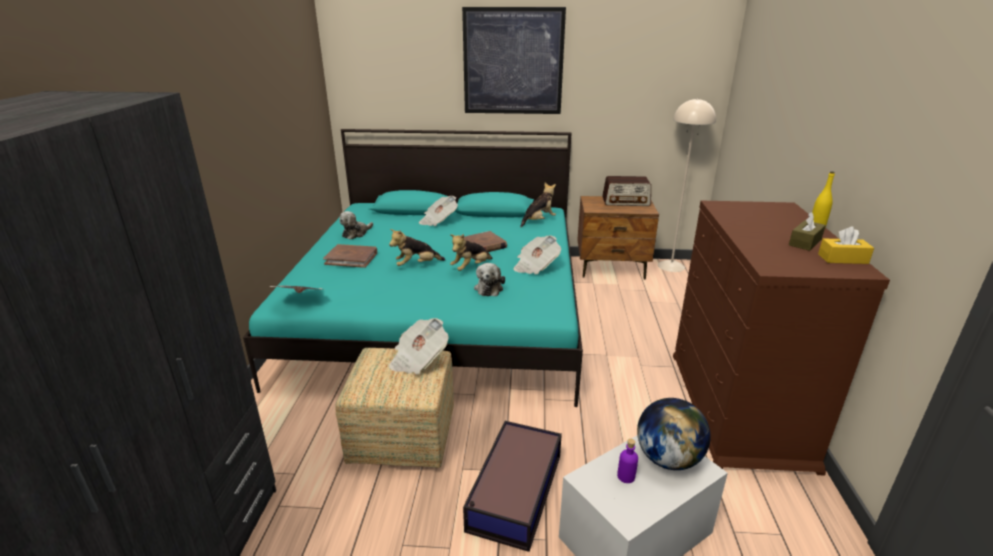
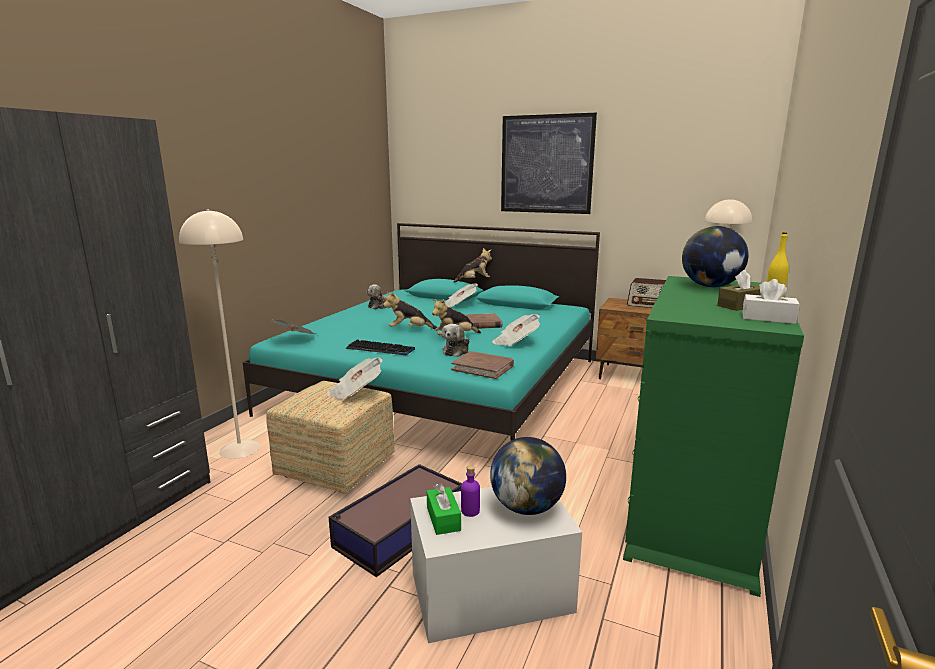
camera: 20 degrees right, 10 degrees down
(278, 438) = (240, 449): none -> beige floor lamp
(351, 258) = (360, 319): brown book -> brown book (483, 367)
(410, 299) = (380, 349): none -> keyboard
(538, 221) = (552, 313): plush toy -> plush toy (474, 281)
(610, 492) = (443, 518): none -> green tissue box
(738, 407) = (693, 512): brown dresser -> green dresser
(752, 214) = (710, 286): none -> globe
(843, 259) = (768, 318): yellow tissue box -> white tissue box

